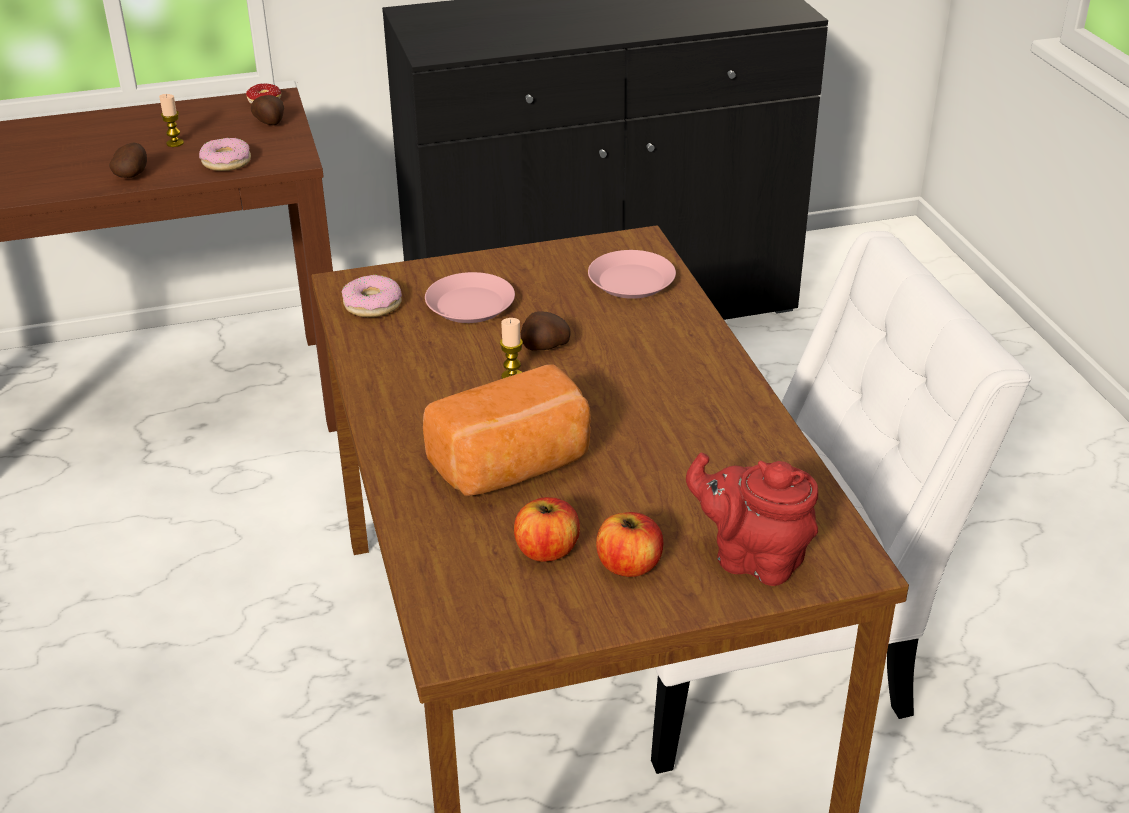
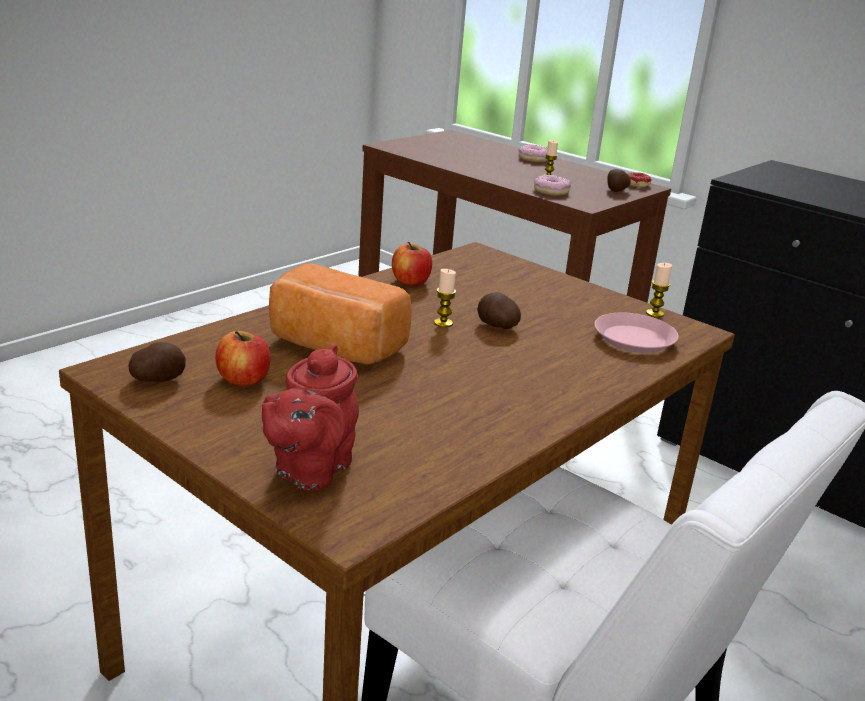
camera: 55 degrees right, 10 degrees down
(133, 174) = (498, 176): potato -> potato (158, 380)
(372, 305) = (466, 264): donut -> donut (534, 159)
(471, 305) = (511, 292): pink plate -> none
(588, 246) = (654, 314): none -> candle
(629, 565) = (252, 416): apple -> apple (411, 282)
(753, 558) = (309, 471): red teapot -> red teapot turned 150 degrees counterclockwise

